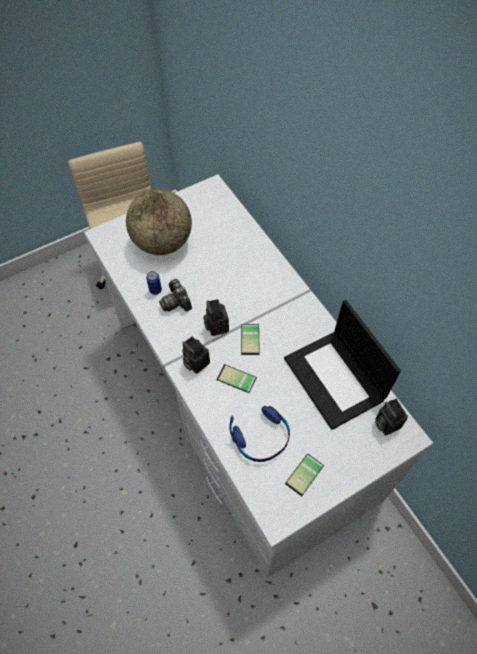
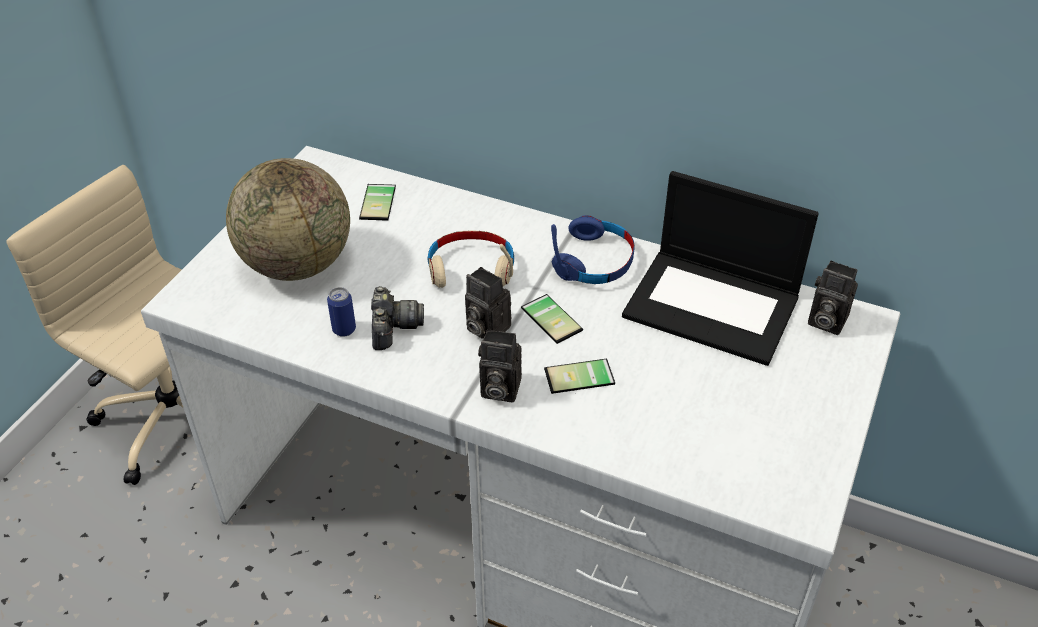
camera: 35 degrees left, 15 degrees down
(176, 302) = (393, 328): camera -> camera turned 120 degrees counterclockwise
(236, 289) = (471, 269): none -> beige headphones
(262, 438) = (687, 428): blue headphones -> blue headphones (594, 261)
(306, 476) = (790, 438): phone -> phone (381, 202)

